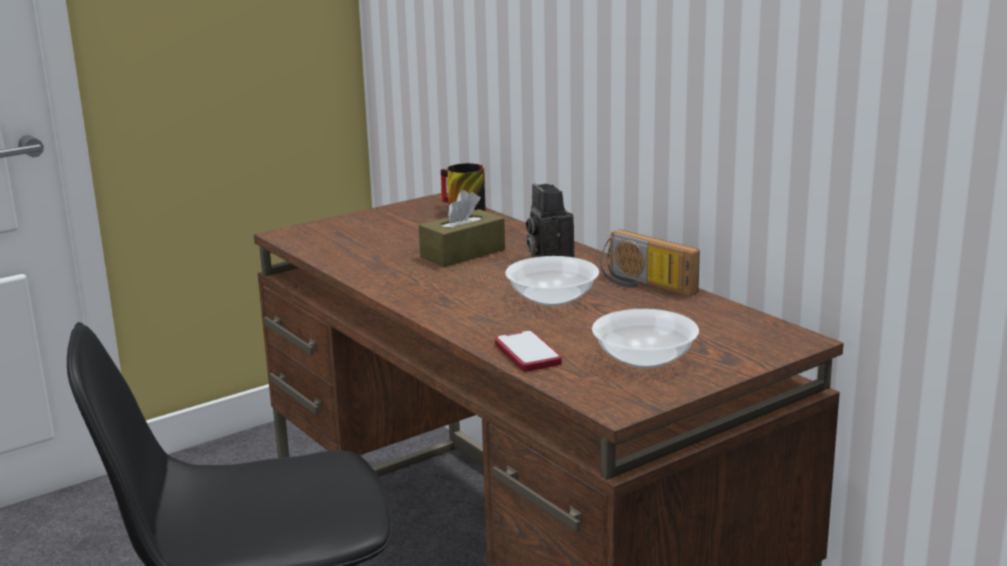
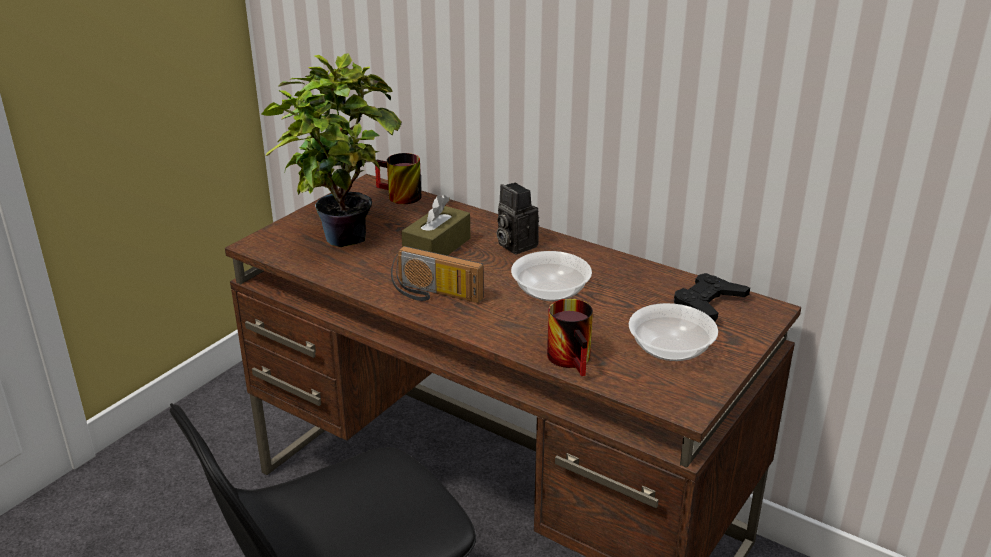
camera: 20 degrees left, 10 degrees up
(375, 234) = (341, 233): none -> potted plant
(527, 353) = (575, 359): phone -> mug
(644, 285) = (612, 265): radio -> radio (434, 295)
(727, 327) = (708, 303): none -> black game controller

